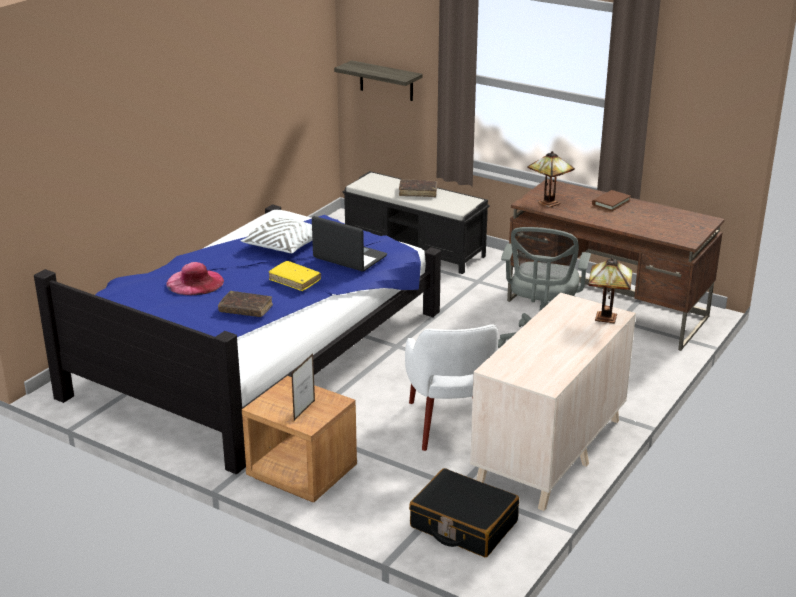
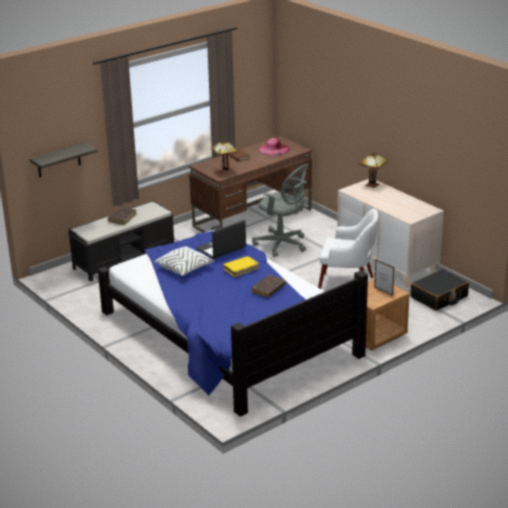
camera: 70 degrees left, 0 degrees up
(195, 282) = (220, 302): pink hat -> pink hat (274, 149)

